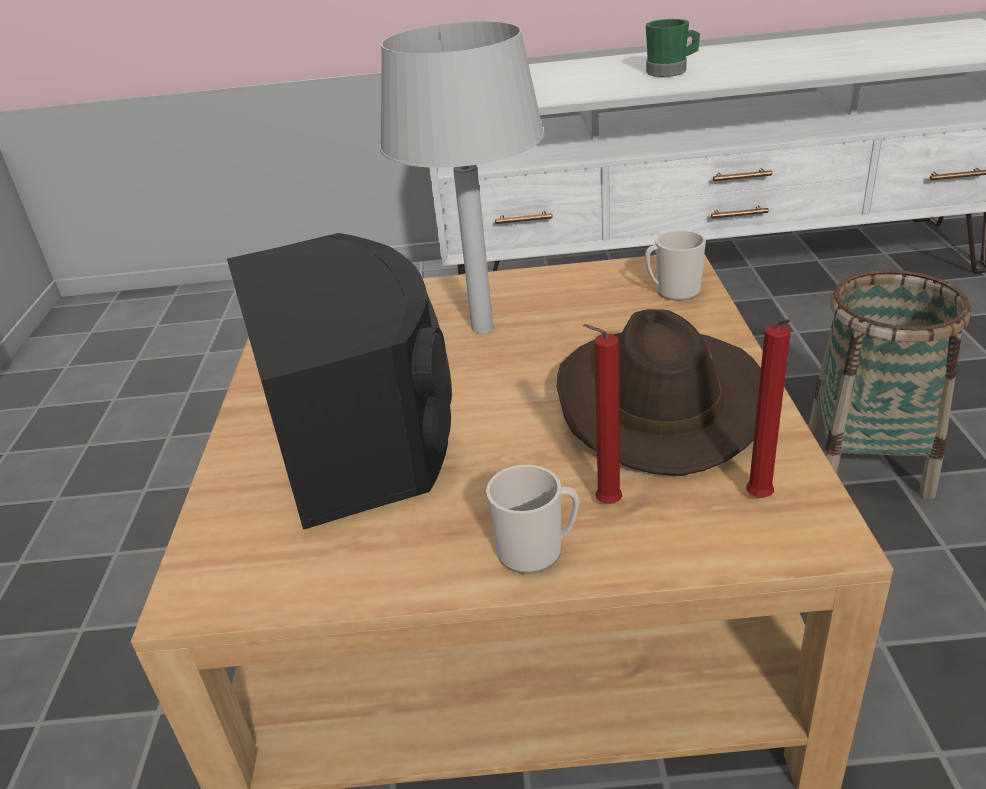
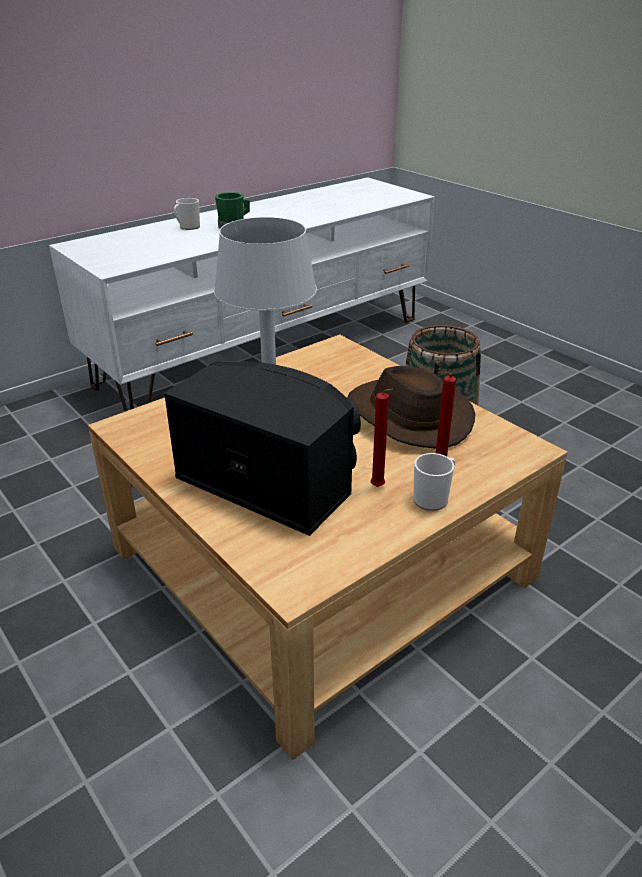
camera: 40 degrees left, 0 degrees up
(673, 291) = (351, 360): mug -> mug (188, 227)
(760, 500) = (497, 443): red candle -> red candle (379, 488)

